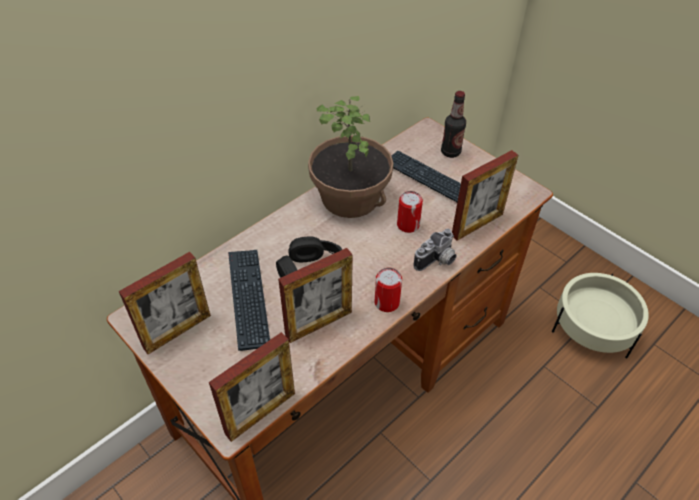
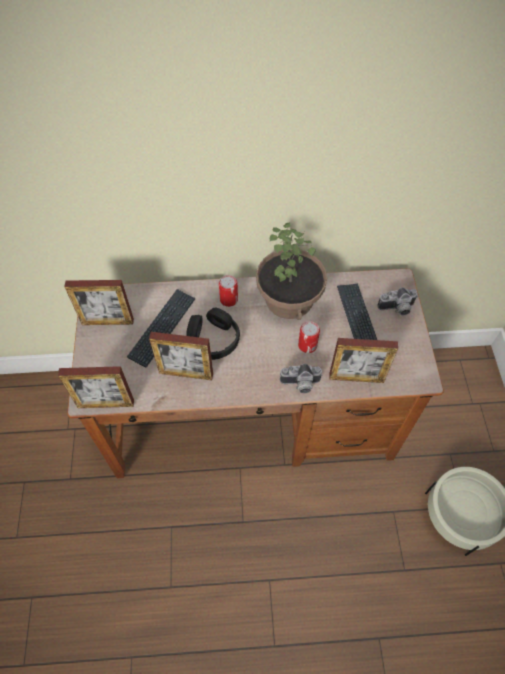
camera: 40 degrees right, 10 degrees up
(387, 302) = (239, 389): can -> can (229, 299)
(450, 152) = (397, 309): bottle -> camera

